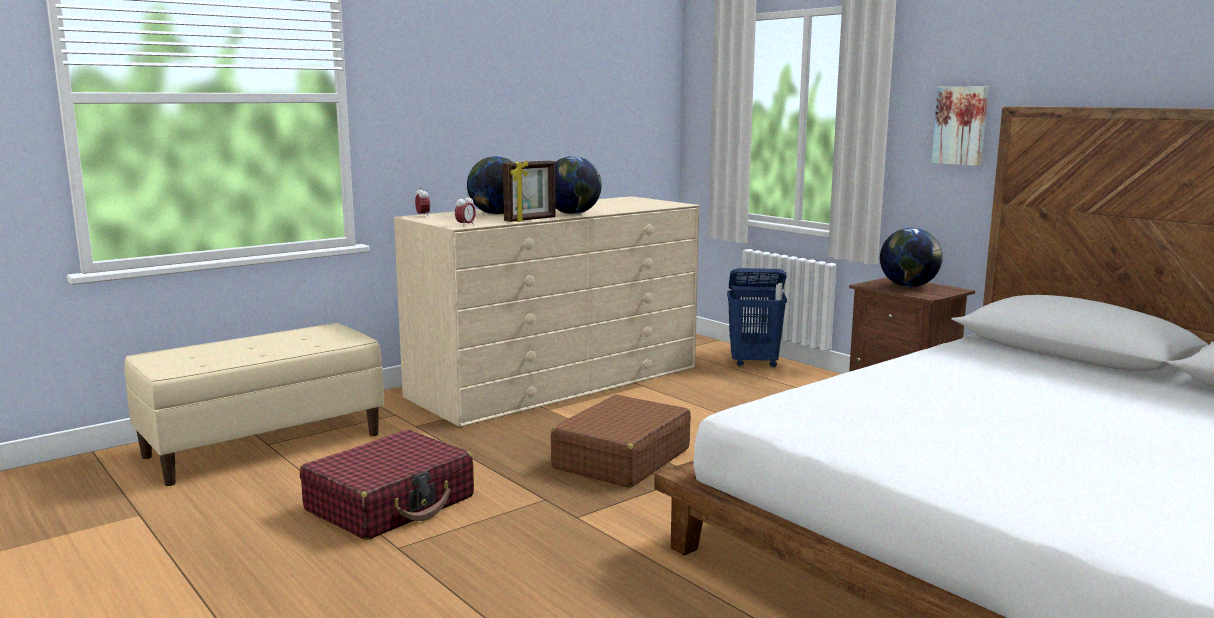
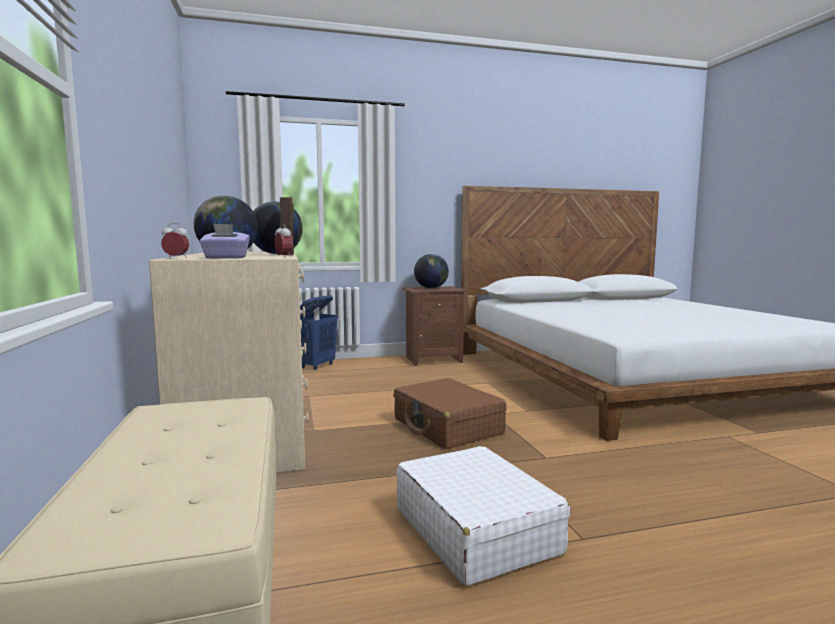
camera: 65 degrees left, 5 degrees down
(391, 504) = (475, 529): red suitcase -> white suitcase
(438, 220) = (225, 258): none -> purple tissue box
(961, 125) = (433, 197): picture -> none

